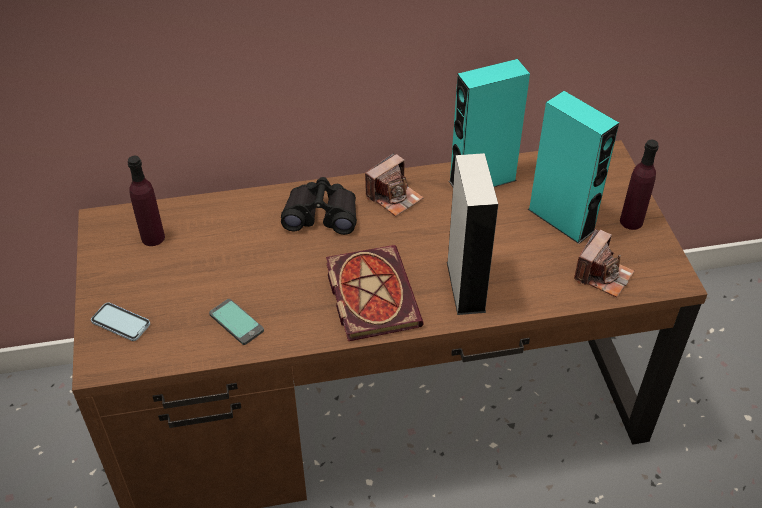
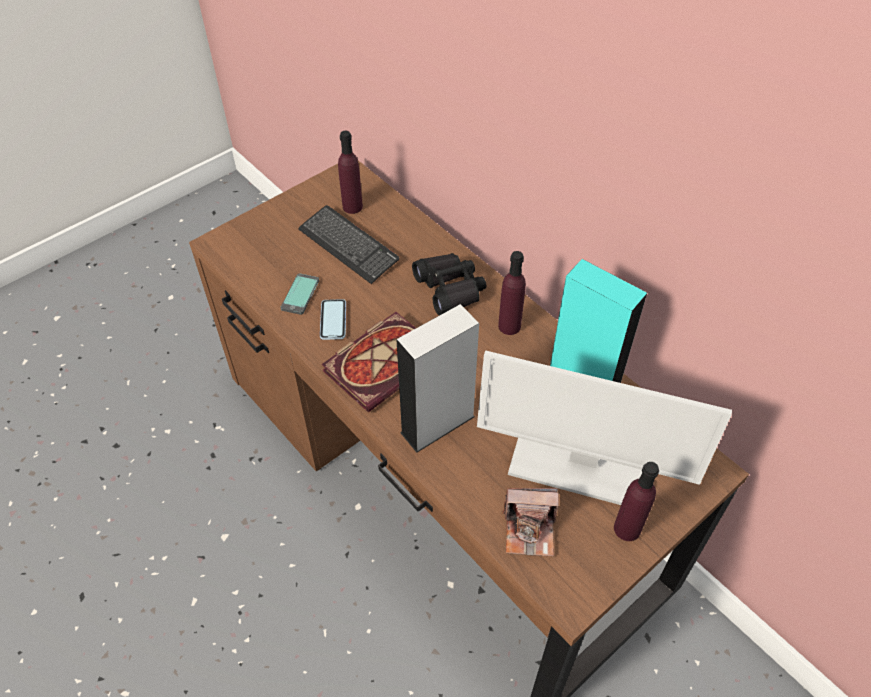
camera: 60 degrees right, 5 degrees up
(121, 323) = (260, 234): phone -> phone (333, 320)
(203, 261) = (348, 246): none -> keyboard
(394, 197) = (509, 326): camera -> purple bottle
(561, 220) = (580, 465): turquoise speaker -> monitor

